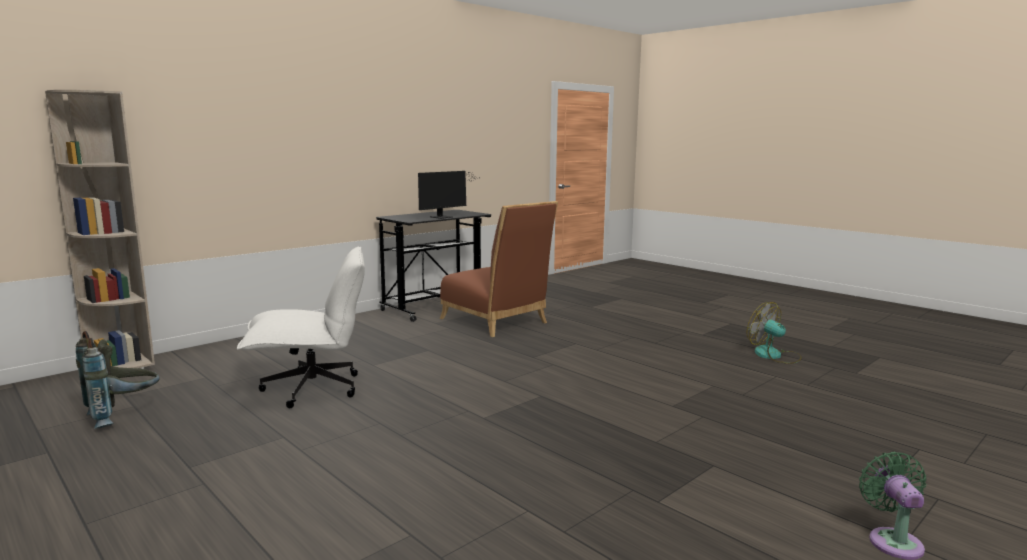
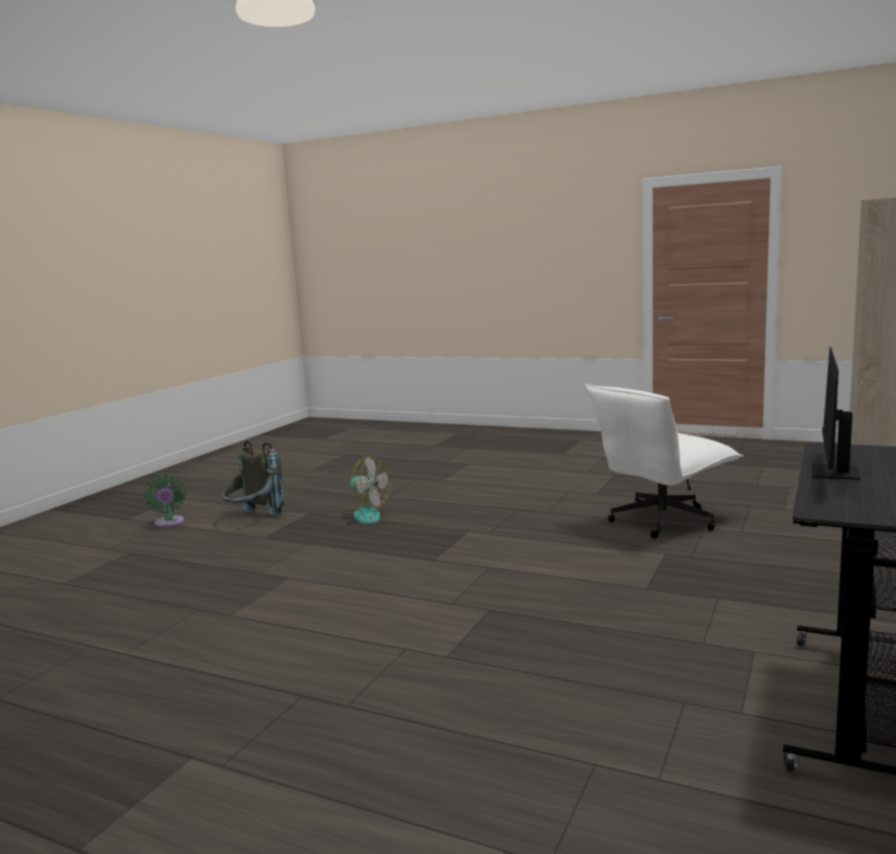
camera: 160 degrees right, 0 degrees up
(123, 415) = (741, 480): grey backpack -> grey backpack (253, 519)
(497, 322) = (650, 686): brown chair -> none
(774, 355) = (82, 709): fan -> fan (360, 517)

